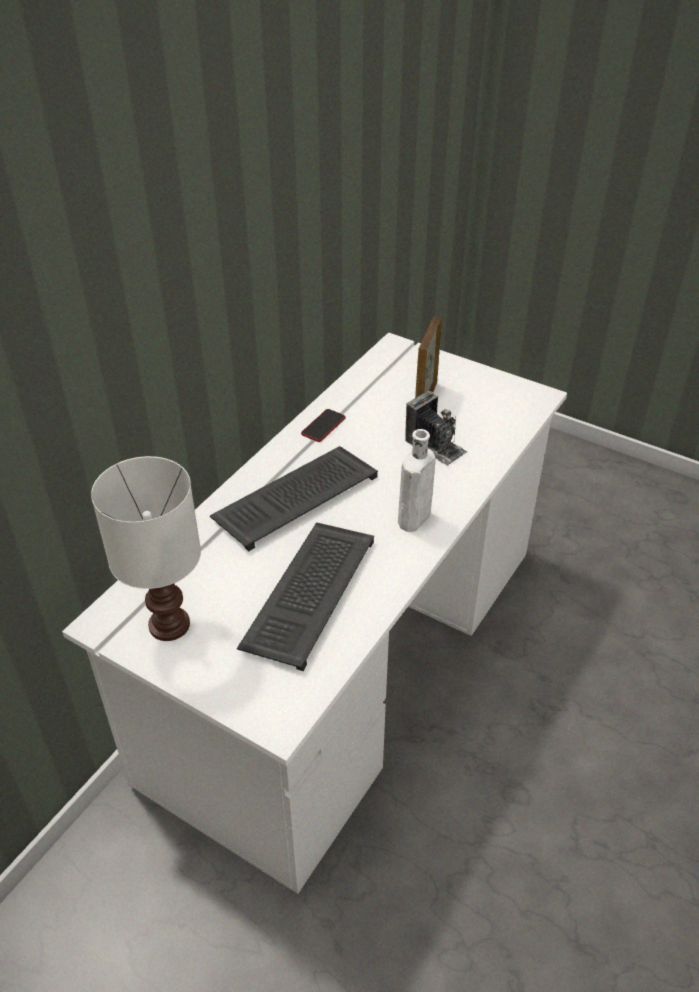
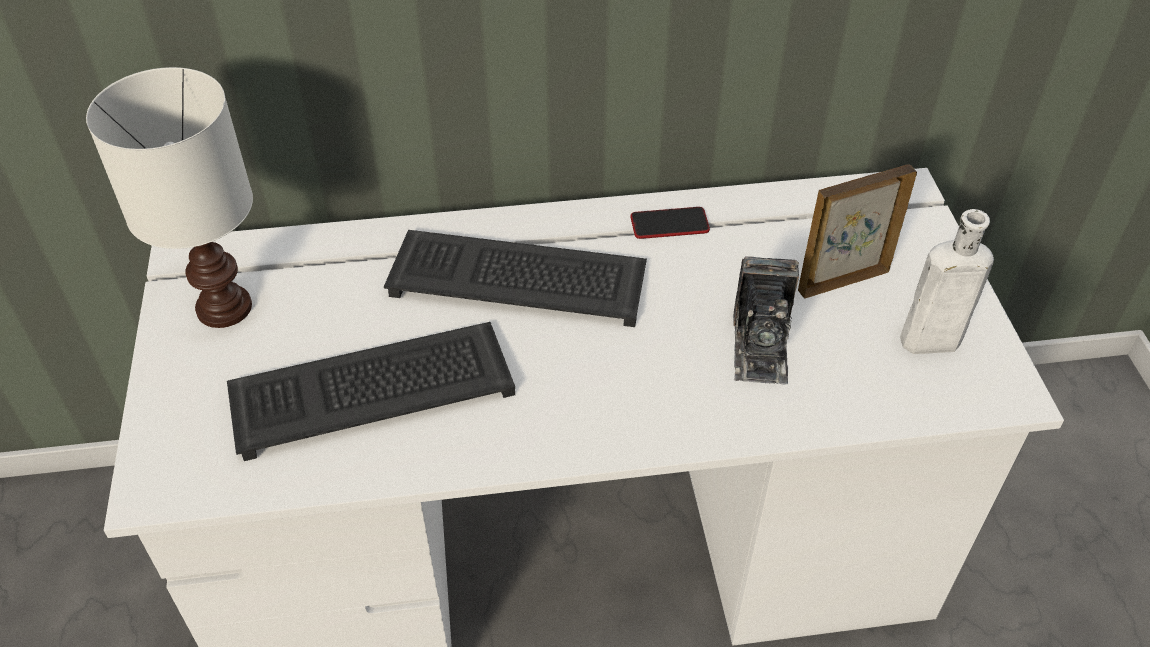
camera: 50 degrees right, 5 degrees up
(412, 521) = (593, 409): white bottle -> white bottle (925, 341)

